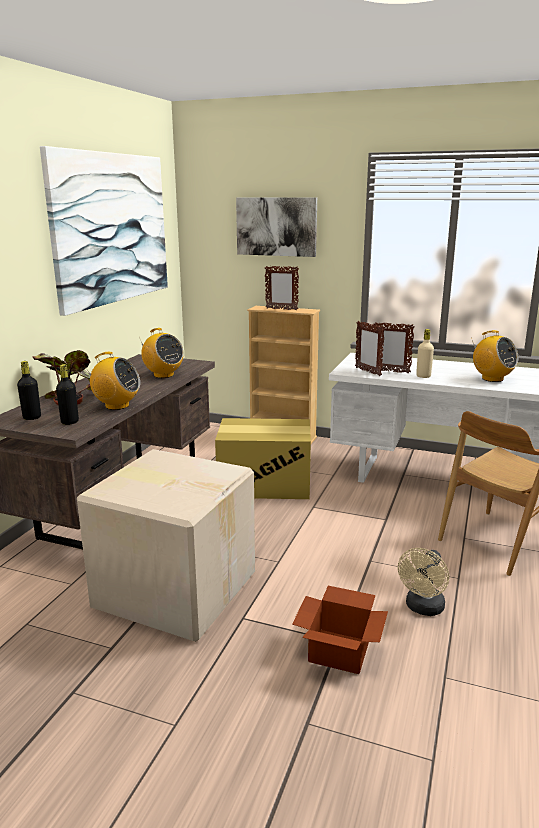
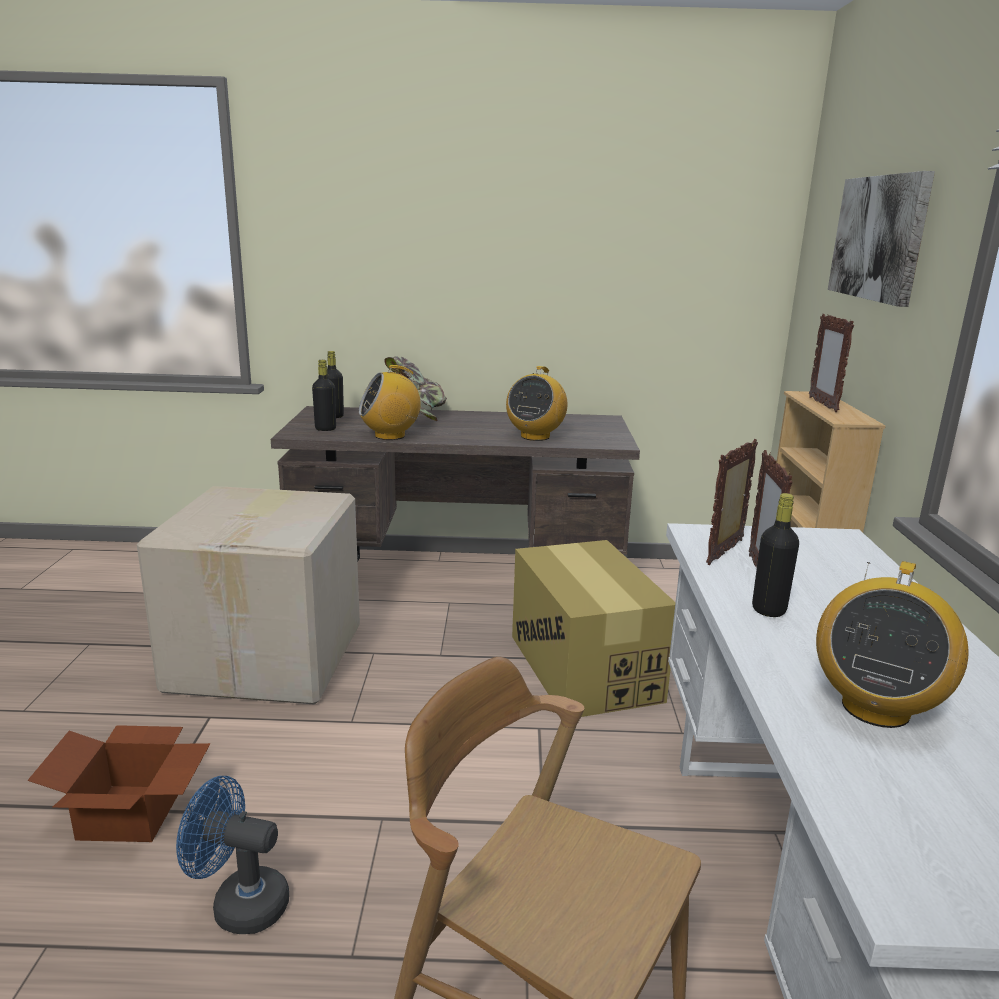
camera: 70 degrees right, 0 degrees up
(112, 228) = (600, 223): picture -> none
(116, 406) = (390, 436): radio -> radio turned 75 degrees clockwise
(423, 376) = (768, 610): beige bottle -> black bottle
(423, 608) = (239, 903): beige fan -> blue fan

